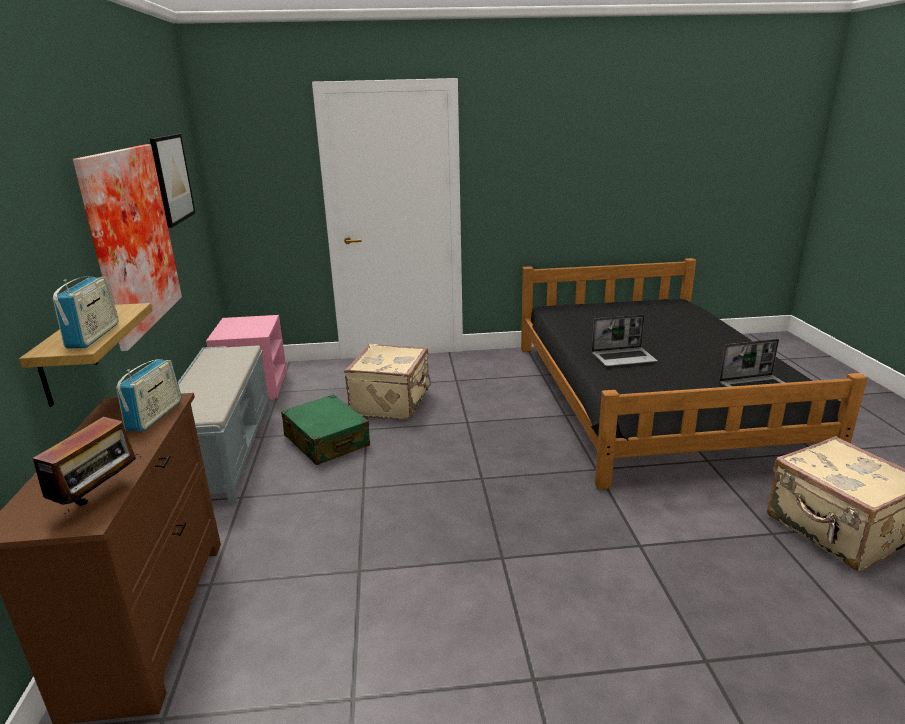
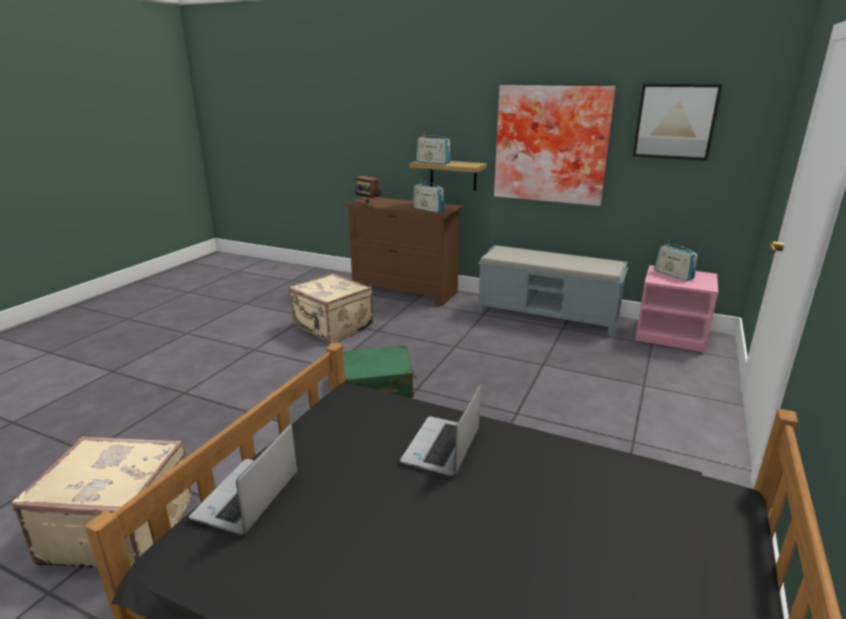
camera: 120 degrees right, 0 degrees up
(238, 329) = (673, 275): none -> radio
(326, 441) = (535, 346): green suitcase -> green suitcase (376, 386)
(392, 403) = (591, 387): beige suitcase -> beige suitcase (332, 327)

